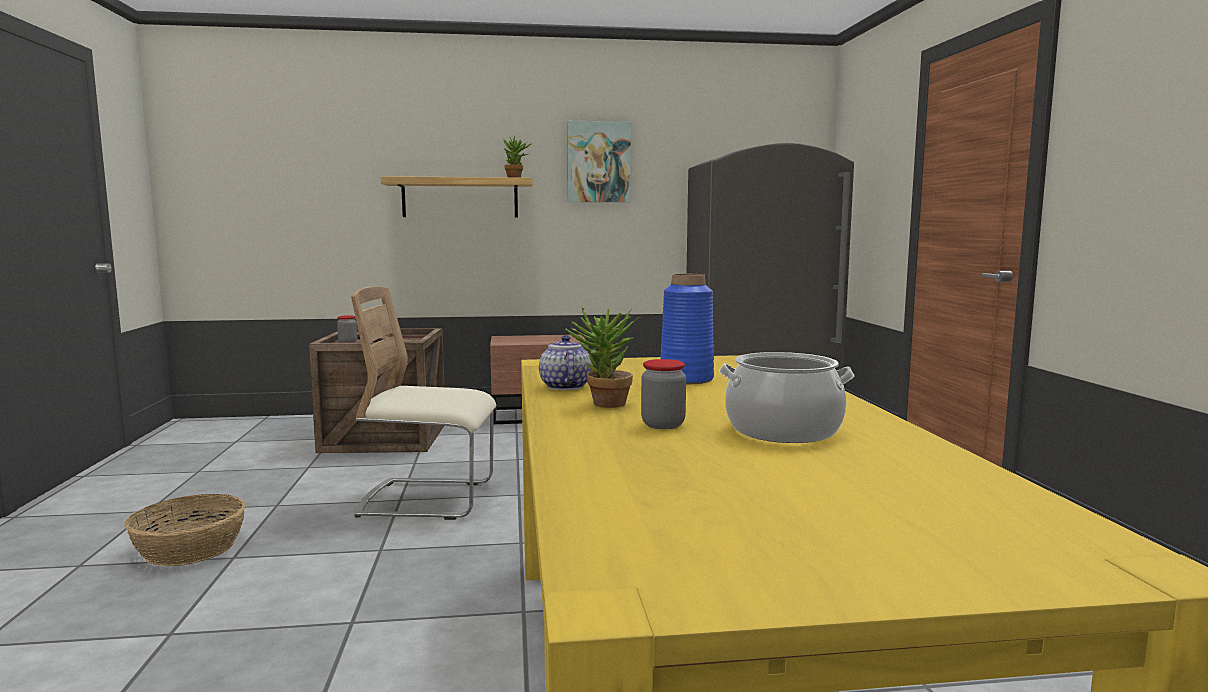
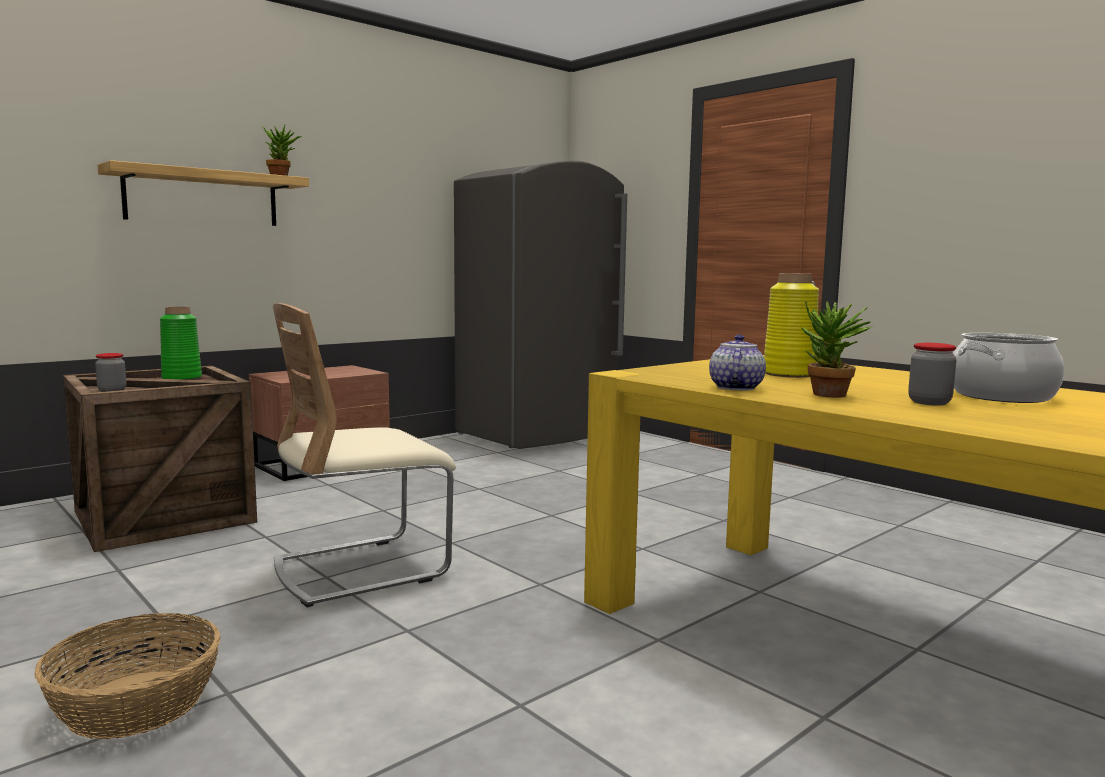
camera: 35 degrees left, 0 degrees up
(410, 336) = (181, 378): none -> green vase
(564, 386) = (735, 387): teapot -> teapot turned 60 degrees clockwise
(598, 162) = (364, 166): picture -> none
(686, 379) = (788, 374): blue vase -> yellow vase

